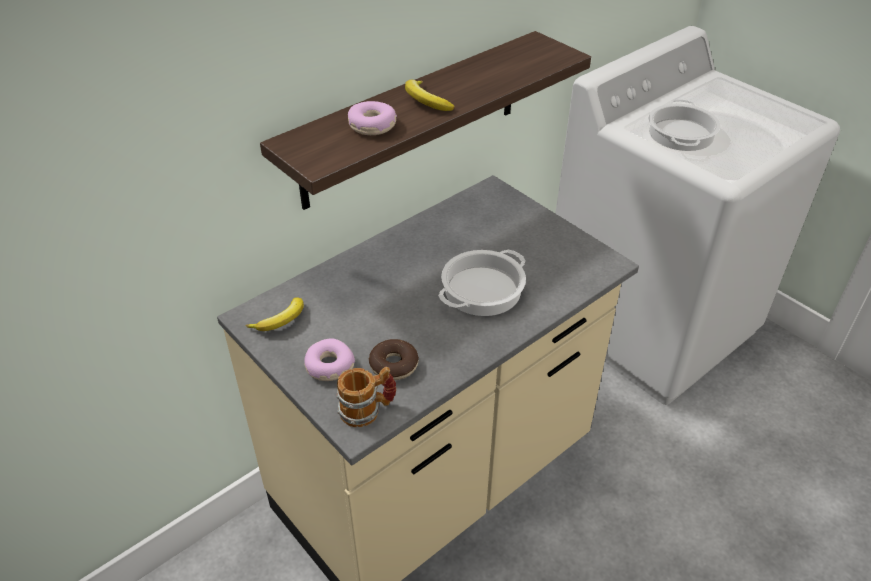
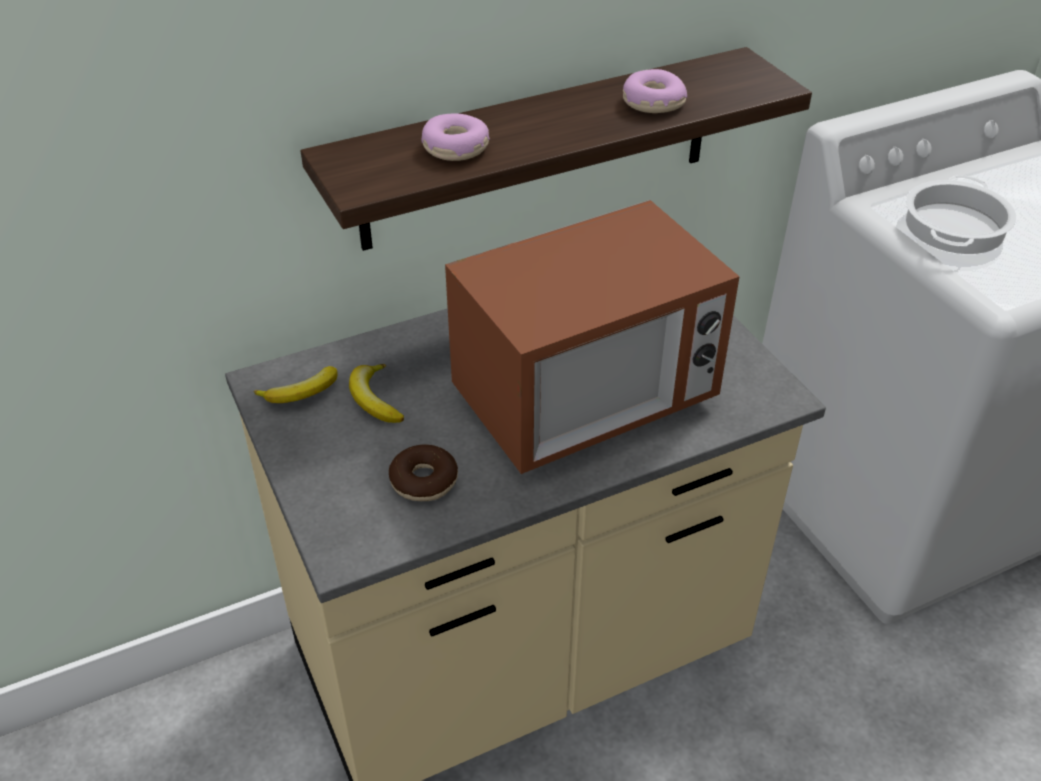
camera: 15 degrees right, 0 degrees up
(329, 366) = (339, 465): donut -> donut (652, 102)
(367, 410) = (366, 533): mug -> none
(425, 101) = (544, 125): banana -> banana (375, 399)
(482, 289) = (585, 400): cooking pot -> microwave

